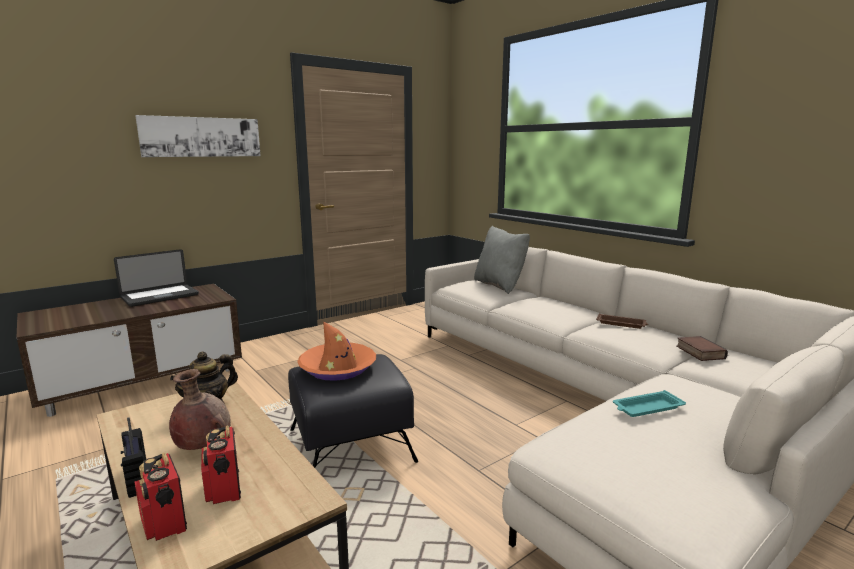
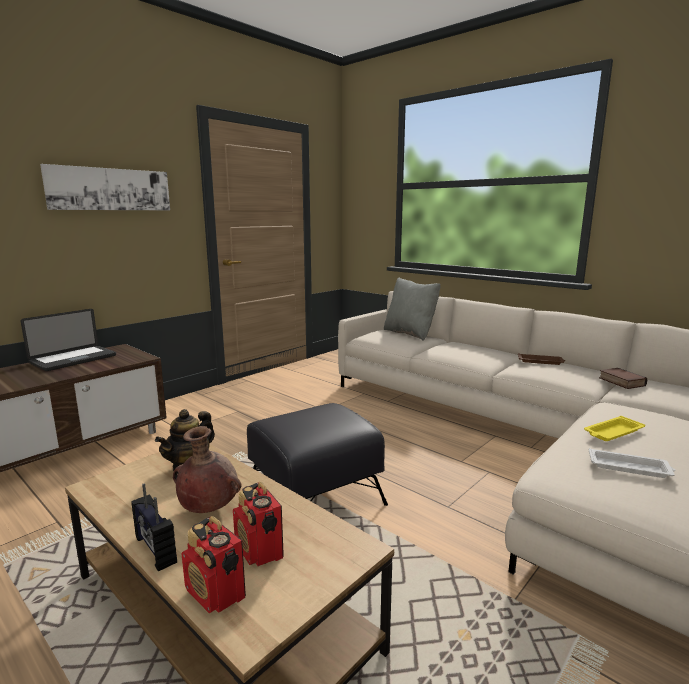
camera: 10 degrees left, 0 degrees up
(338, 368) = (302, 419): orange hat -> none
(638, 448) = (630, 468): none -> white tray
(646, 408) = (612, 432): turquoise tray -> yellow tray

